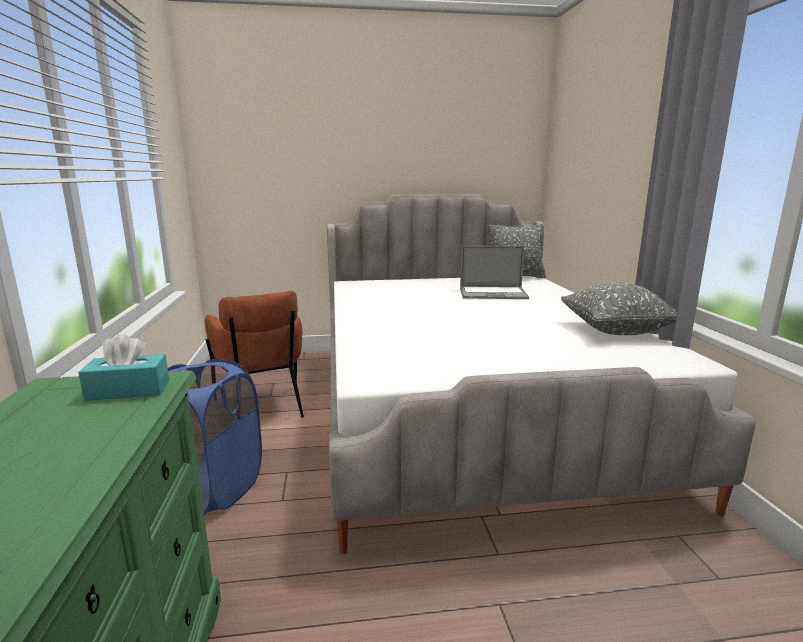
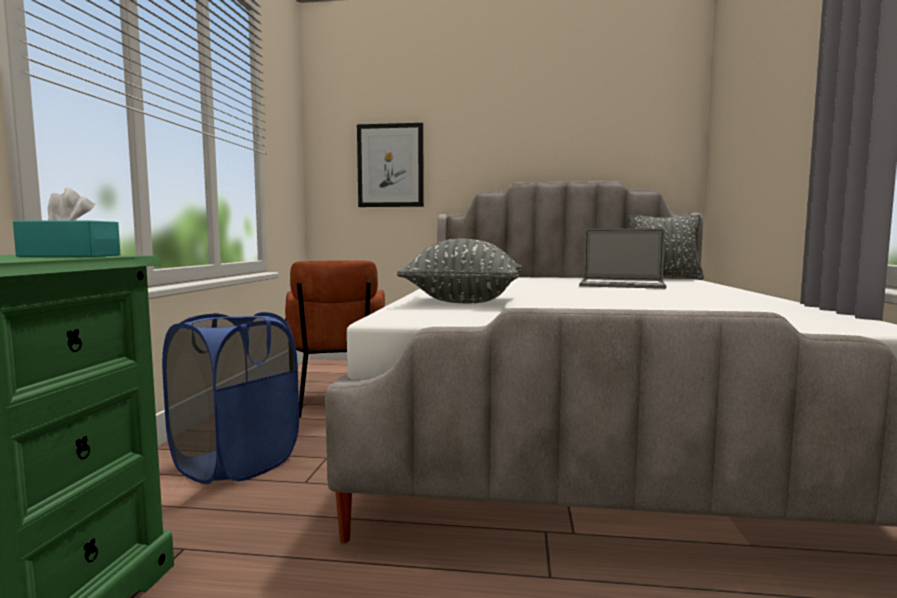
camera: 15 degrees right, 10 degrees down
(276, 176) = (390, 166): none -> picture
(615, 331) = (771, 307): grey pillow -> grey pillow (464, 301)

